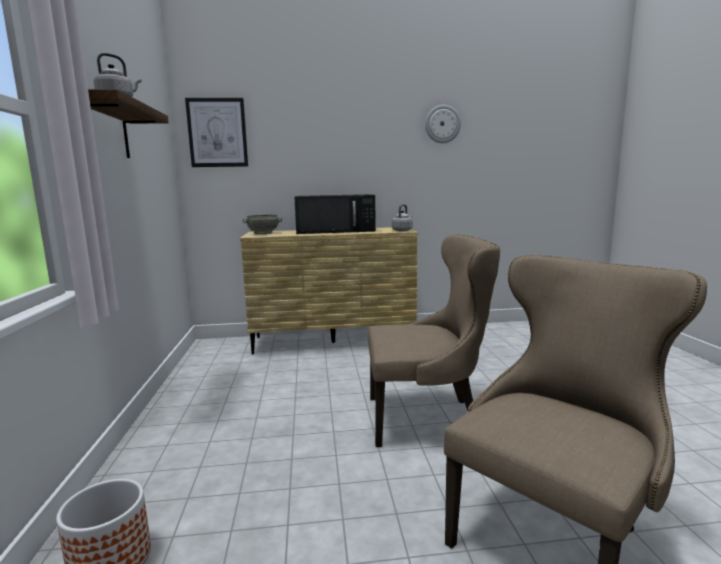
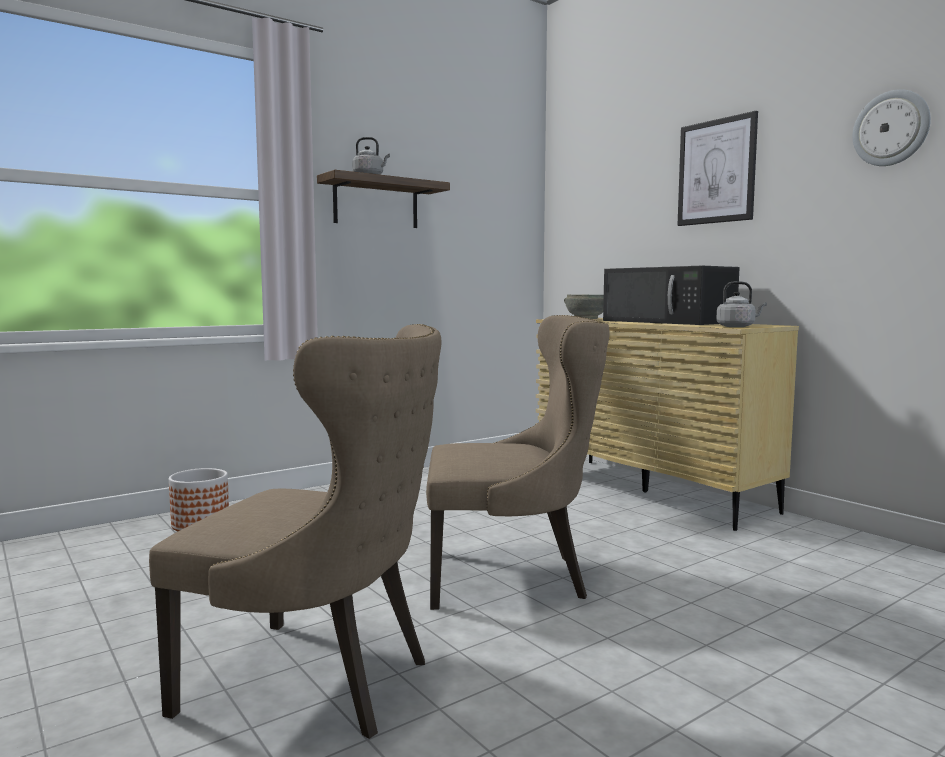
camera: 60 degrees right, 5 degrees down
(217, 133) = (579, 192): picture -> picture (716, 171)
(427, 418) = (512, 577): beige chair -> beige chair turned 60 degrees counterclockwise

